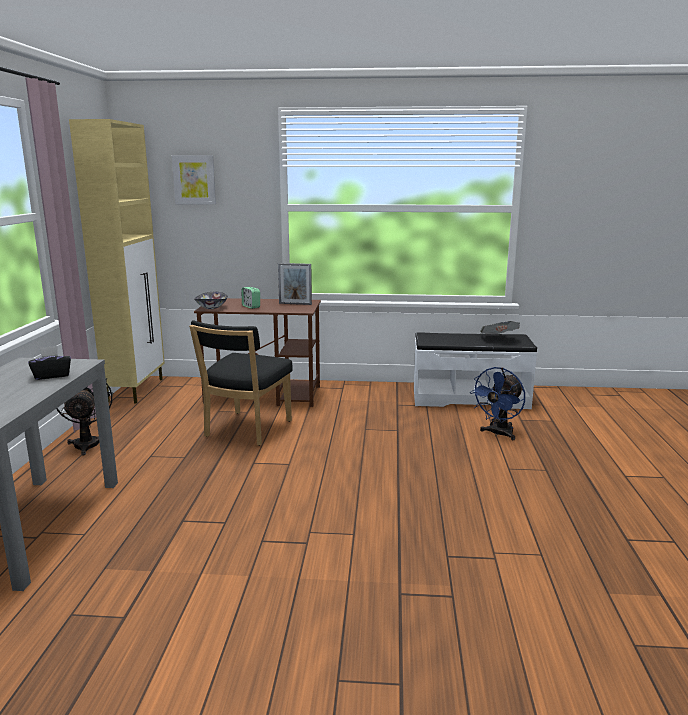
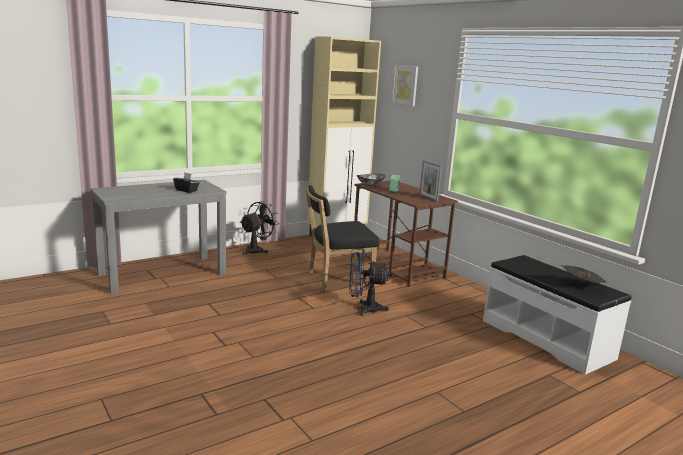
camera: 50 degrees right, 0 degrees up
(498, 434) = (496, 371): blue fan -> blue fan (364, 309)

